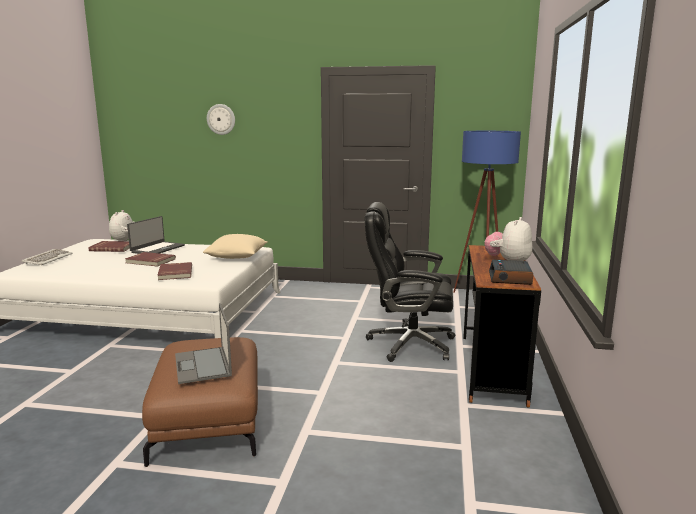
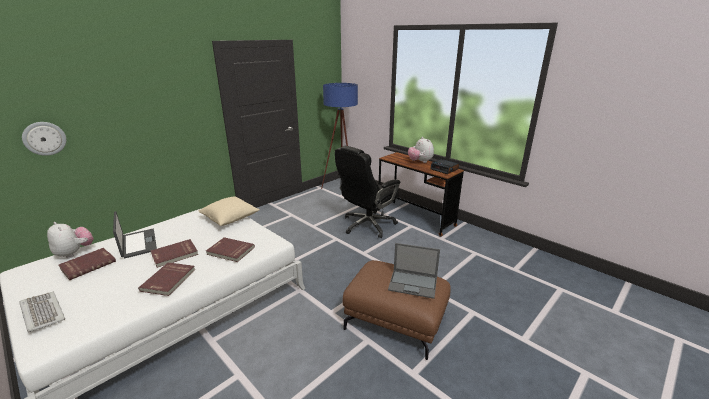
camera: 55 degrees left, 10 degrees up
(109, 271) = (169, 280): none -> red book
(221, 119) = (119, 96): wall clock -> wall clock (44, 138)

